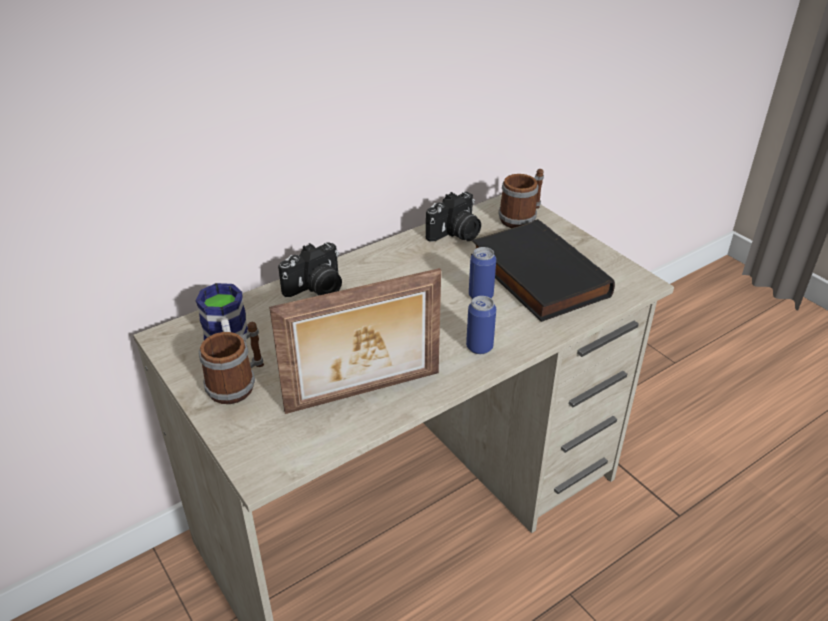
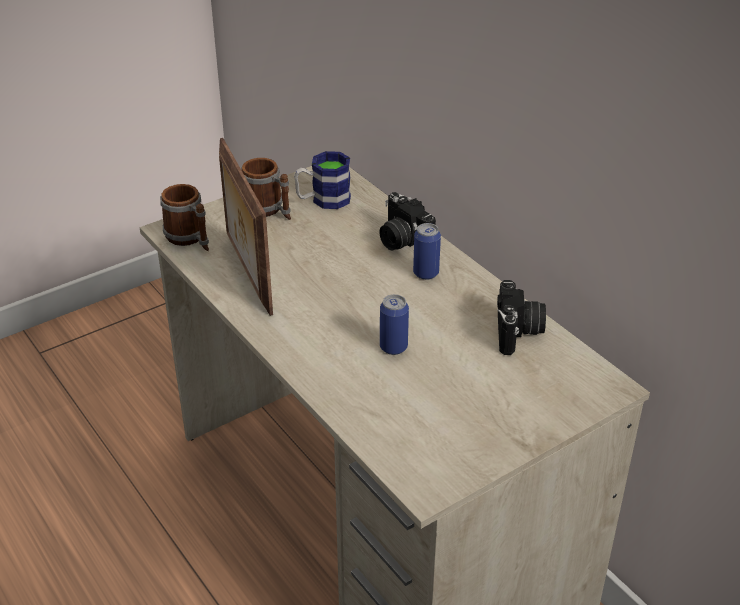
camera: 90 degrees right, 0 degrees up
(455, 234) = (518, 332): camera -> camera turned 135 degrees counterclockwise
(479, 347) = (306, 342): can -> can (426, 273)
(522, 217) = (570, 391): mug -> mug (190, 239)
(535, 276) = (434, 393): black book -> none

